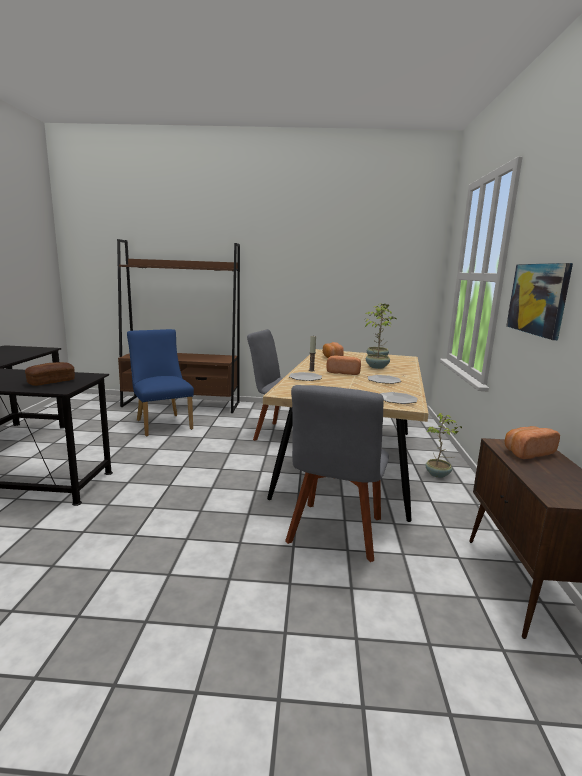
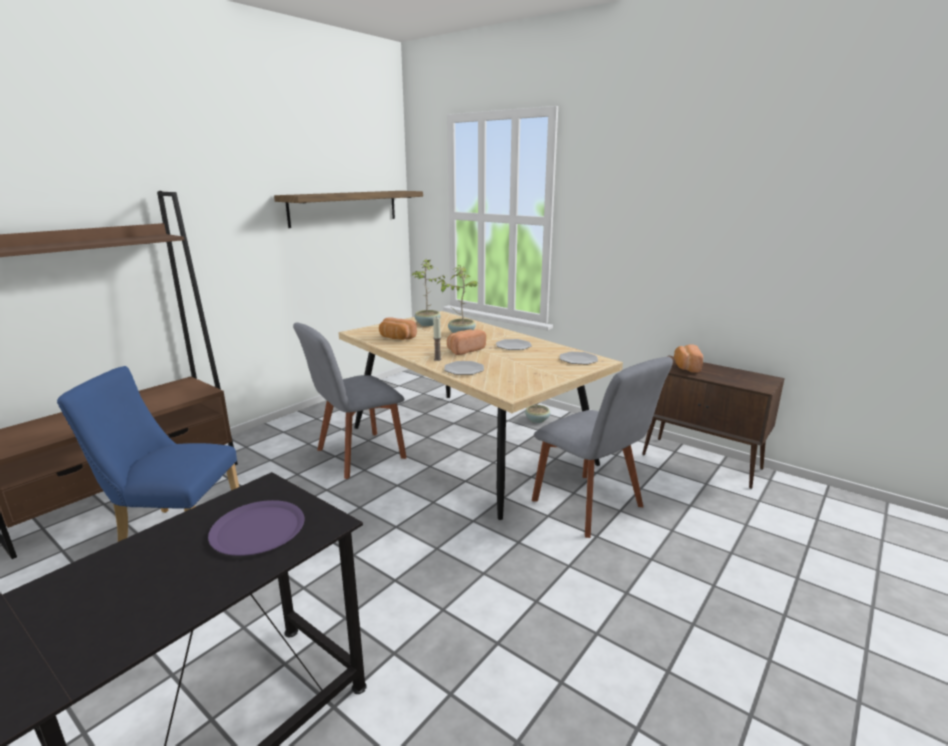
camera: 55 degrees left, 5 degrees up
(51, 382) = (258, 529): bread -> purple plate
(375, 265) = (344, 208): none -> shelf
(538, 299) = (624, 242): picture -> none

